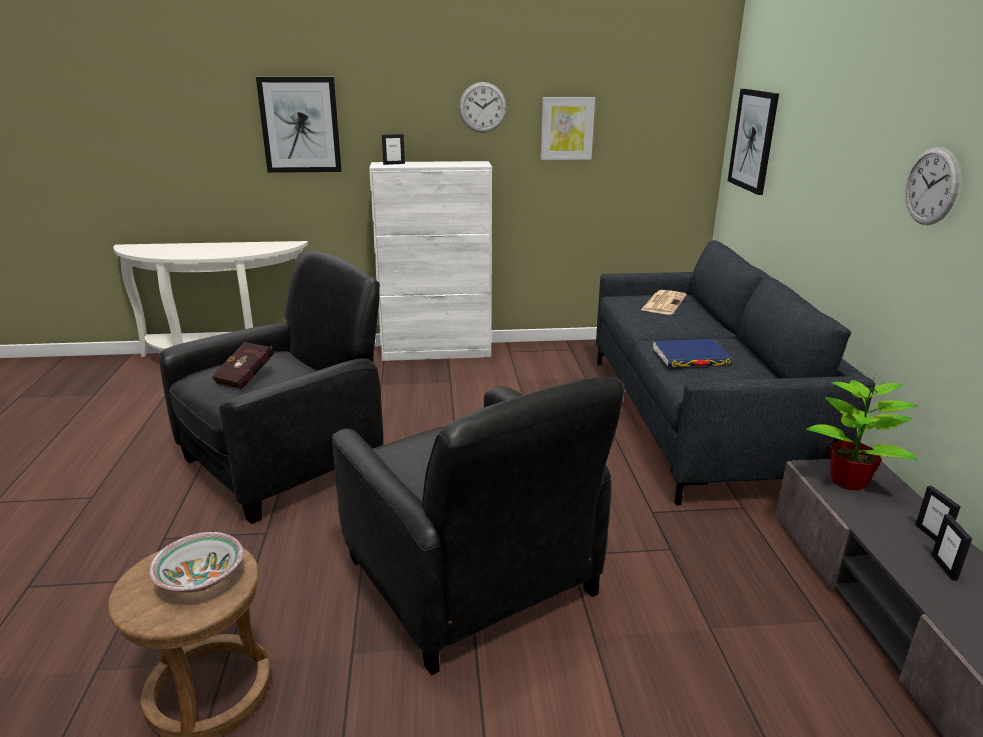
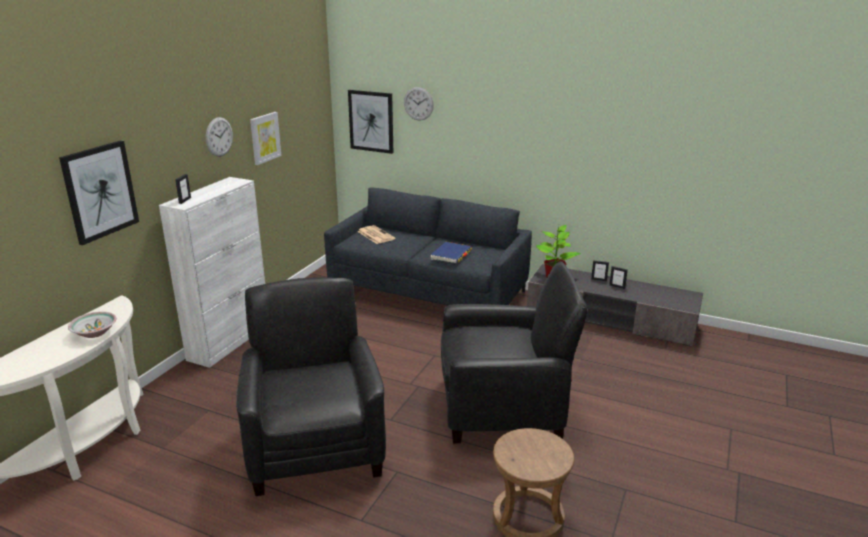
camera: 60 degrees left, 0 degrees up
(202, 578) = (533, 446): bowl -> bowl (95, 332)
(248, 378) = (313, 389): red book -> none
(931, 186) = (537, 136): wall clock -> wall clock (418, 103)

